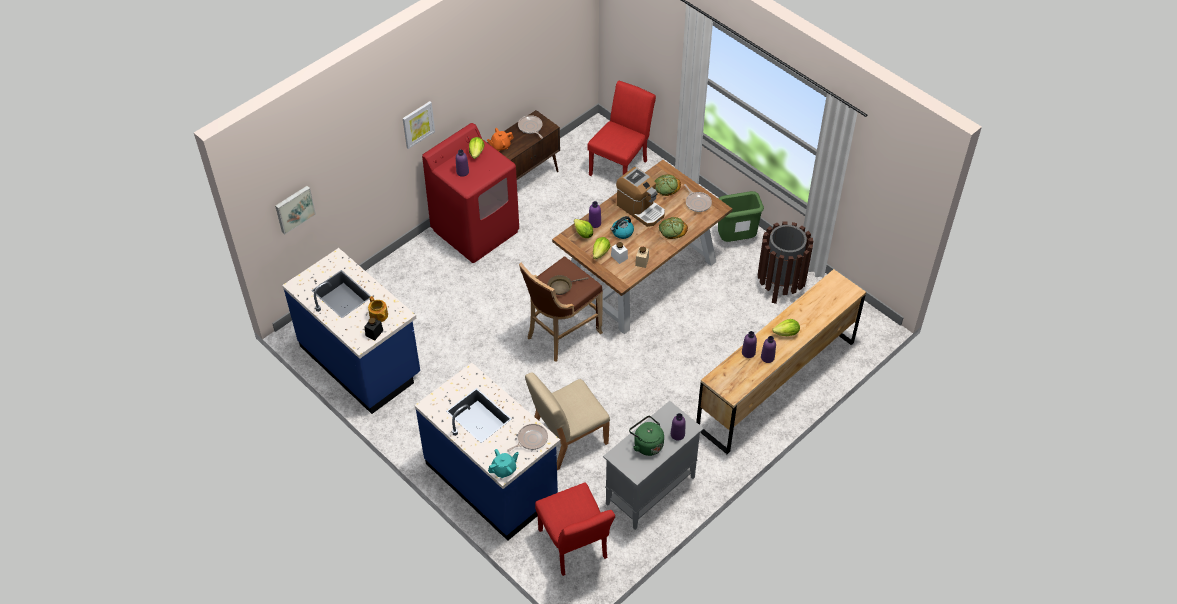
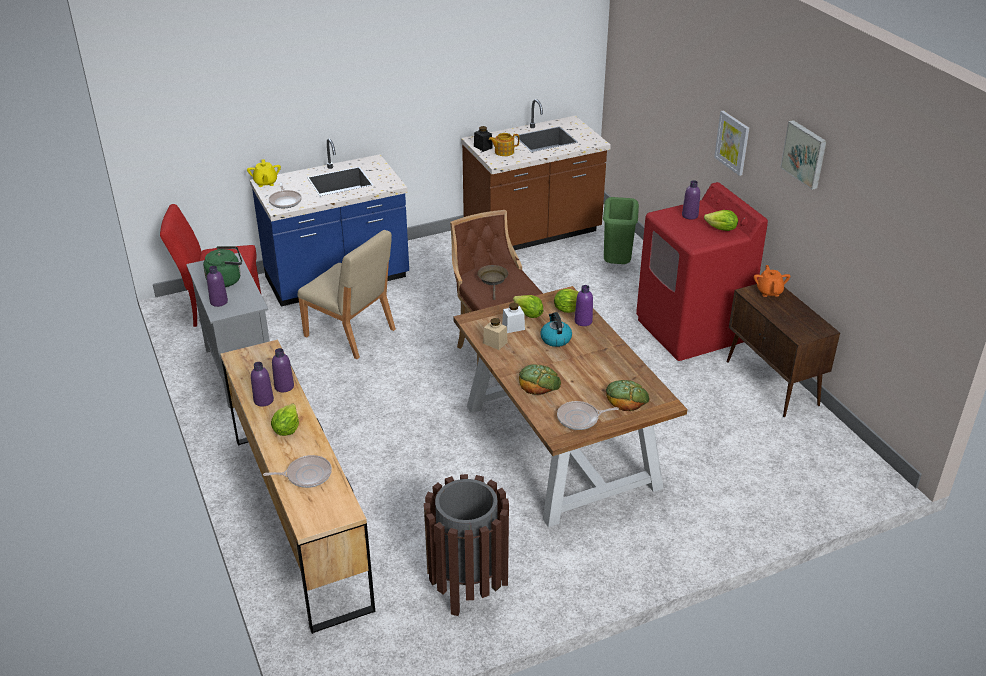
camera: 110 degrees right, 15 degrees down
(294, 208) = (633, 80): picture -> picture (805, 154)
(361, 361) = (533, 233): blue counter -> brown counter
(504, 470) = (265, 183): turquoise teapot -> yellow teapot
(531, 127) = (801, 321): frying pan -> frying pan (306, 475)
(567, 438) = (350, 333): beige chair -> beige chair turned 135 degrees clockwise
(621, 165) = (784, 481): red chair -> none
(641, 209) = (591, 364): coffee machine -> none
(736, 239) = (584, 564): green trash can -> green trash can (617, 264)

